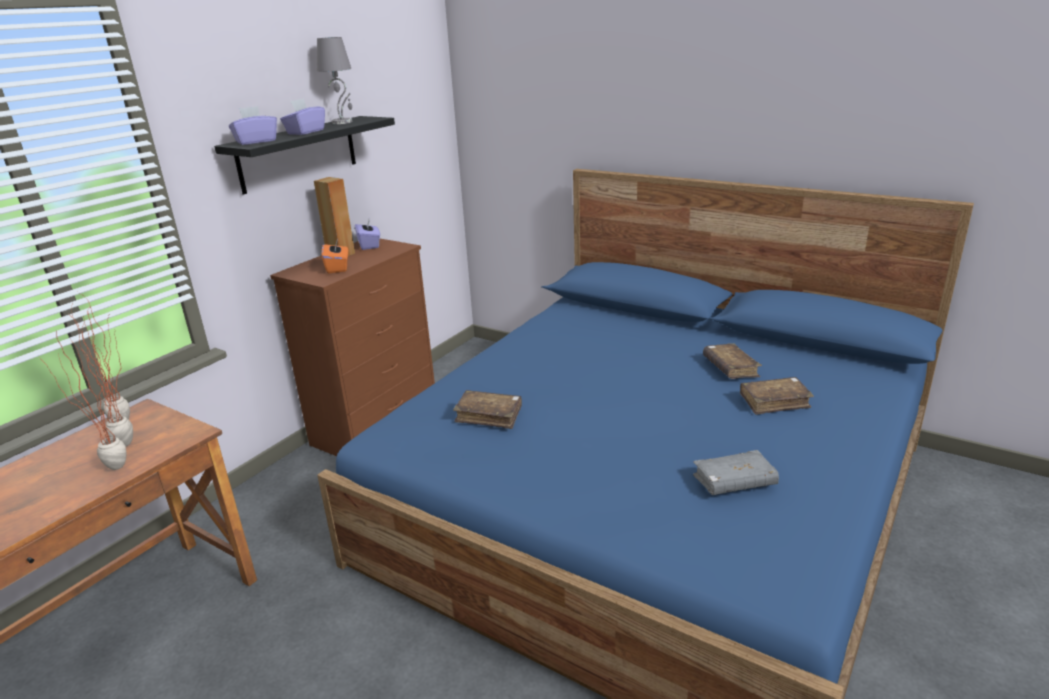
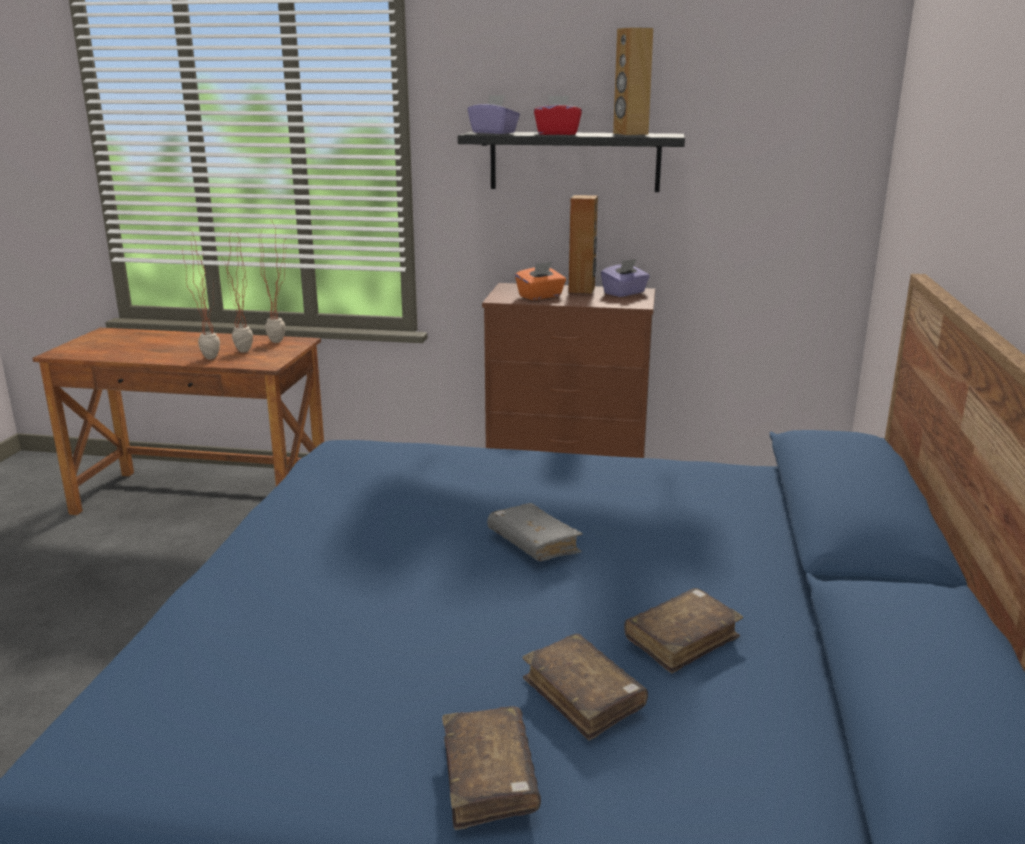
camera: 65 degrees right, 5 degrees down
(305, 132) = (557, 134): purple tissue box -> red tissue box
(343, 122) = (630, 134): grey table lamp -> brown speaker
(489, 415) = (393, 480): brown book -> brown book (489, 778)
(734, 482) = (313, 677): grey book -> grey book (533, 543)

